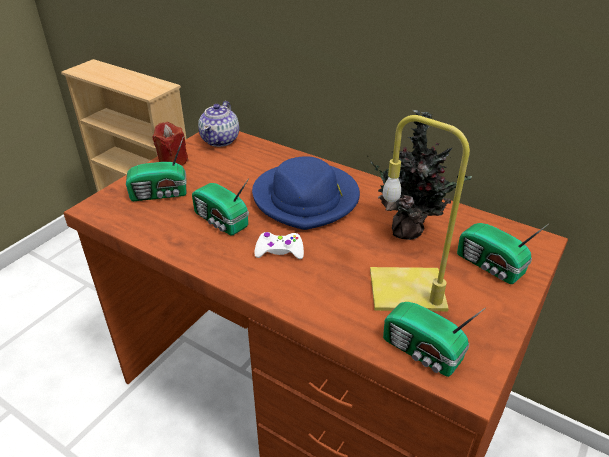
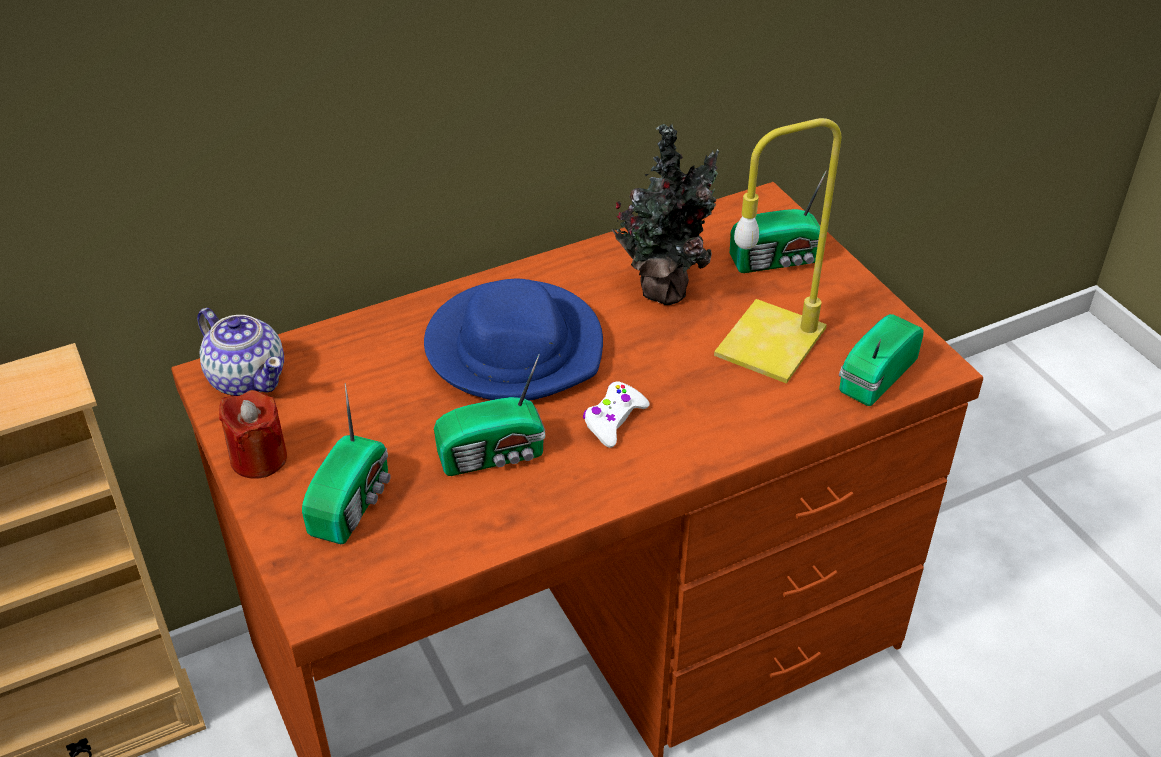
camera: 60 degrees left, 5 degrees up
(423, 352) = (874, 376): radio -> radio turned 150 degrees clockwise

